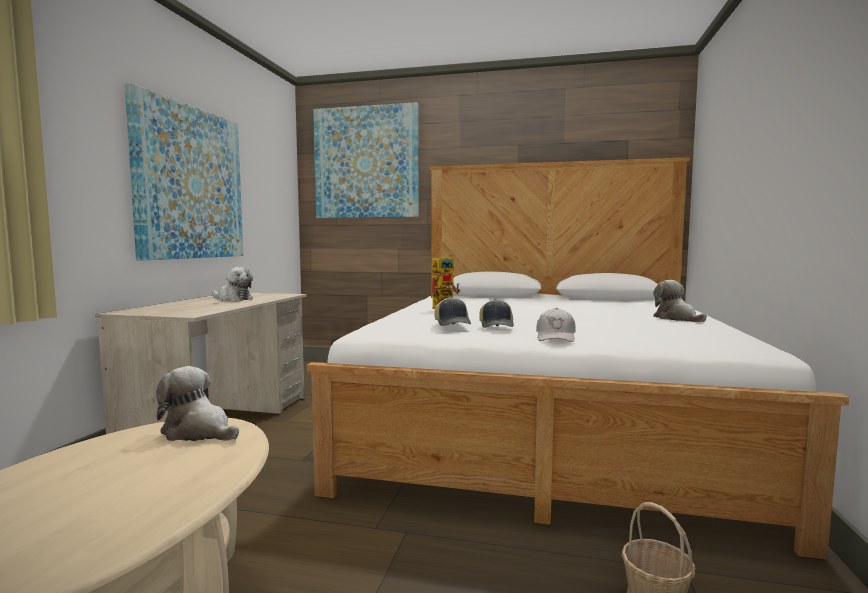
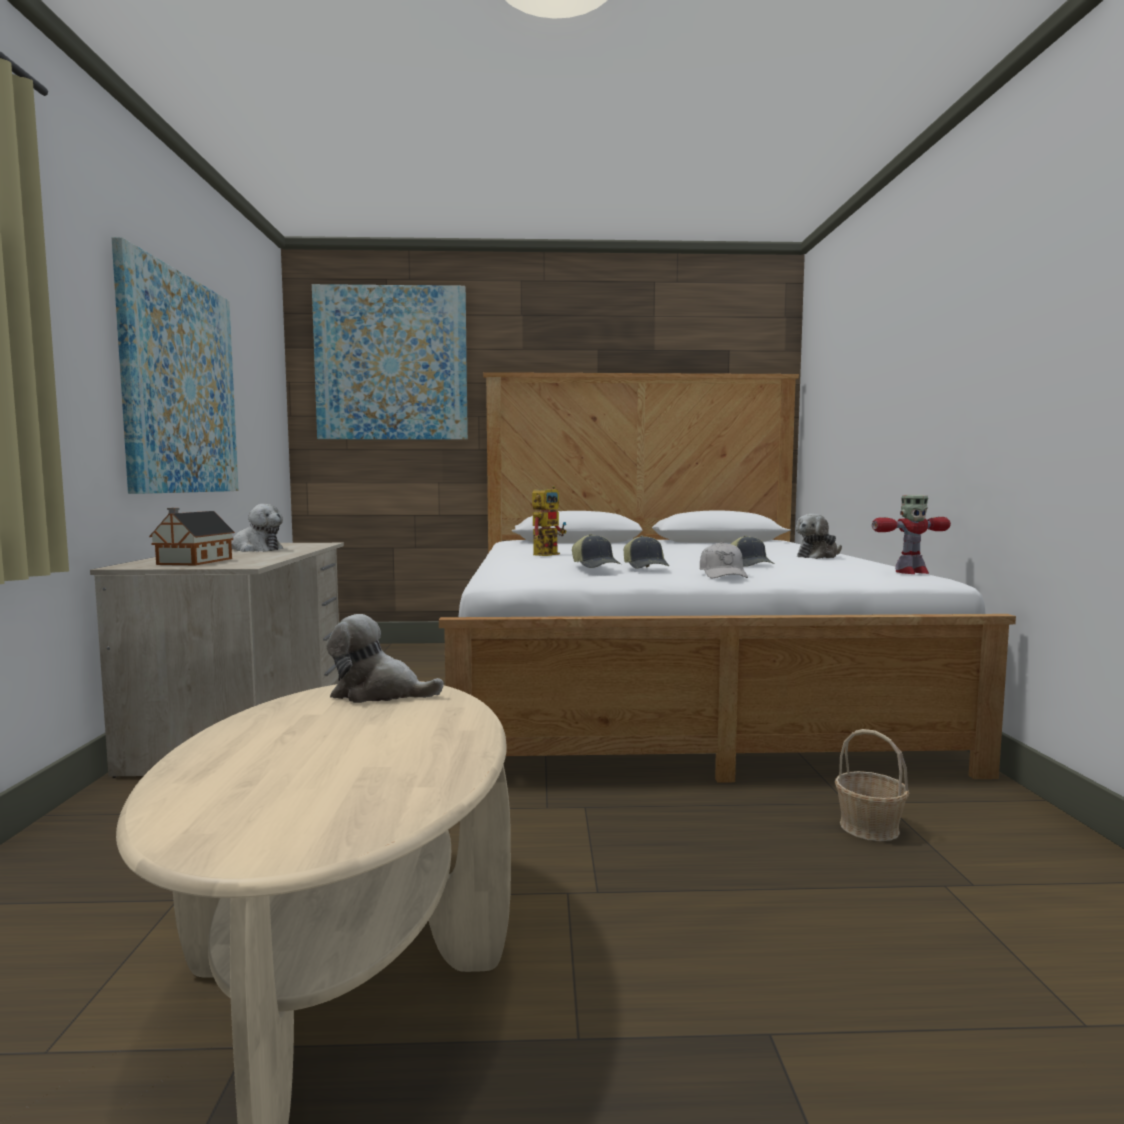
camera: 15 degrees left, 0 degrees up
(169, 309) = (192, 562): none -> toy house
(599, 326) = (750, 565): none -> cap
(676, 318) = (818, 556): plush toy -> plush toy turned 90 degrees counterclockwise
(746, 342) = (910, 572): none -> toy robot

